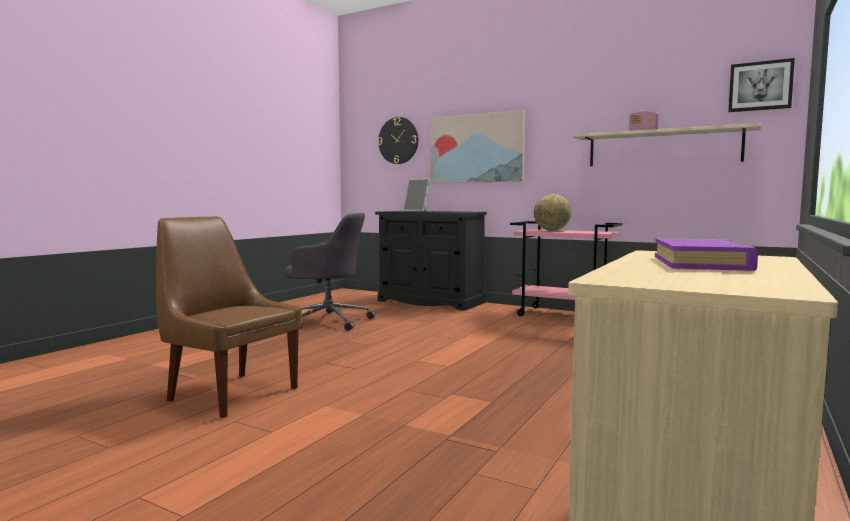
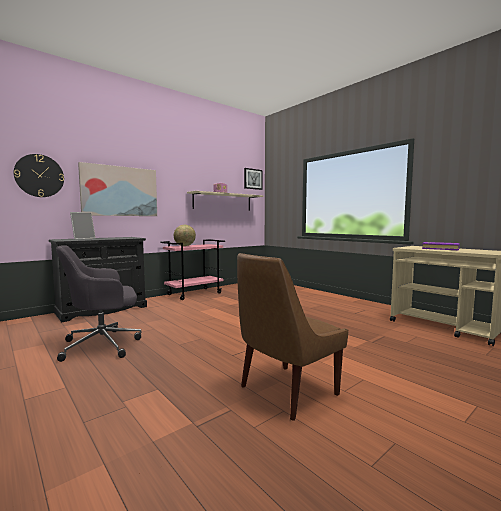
camera: 70 degrees left, 0 degrees up
(327, 321) = (103, 345): grey office chair -> grey office chair turned 150 degrees counterclockwise

